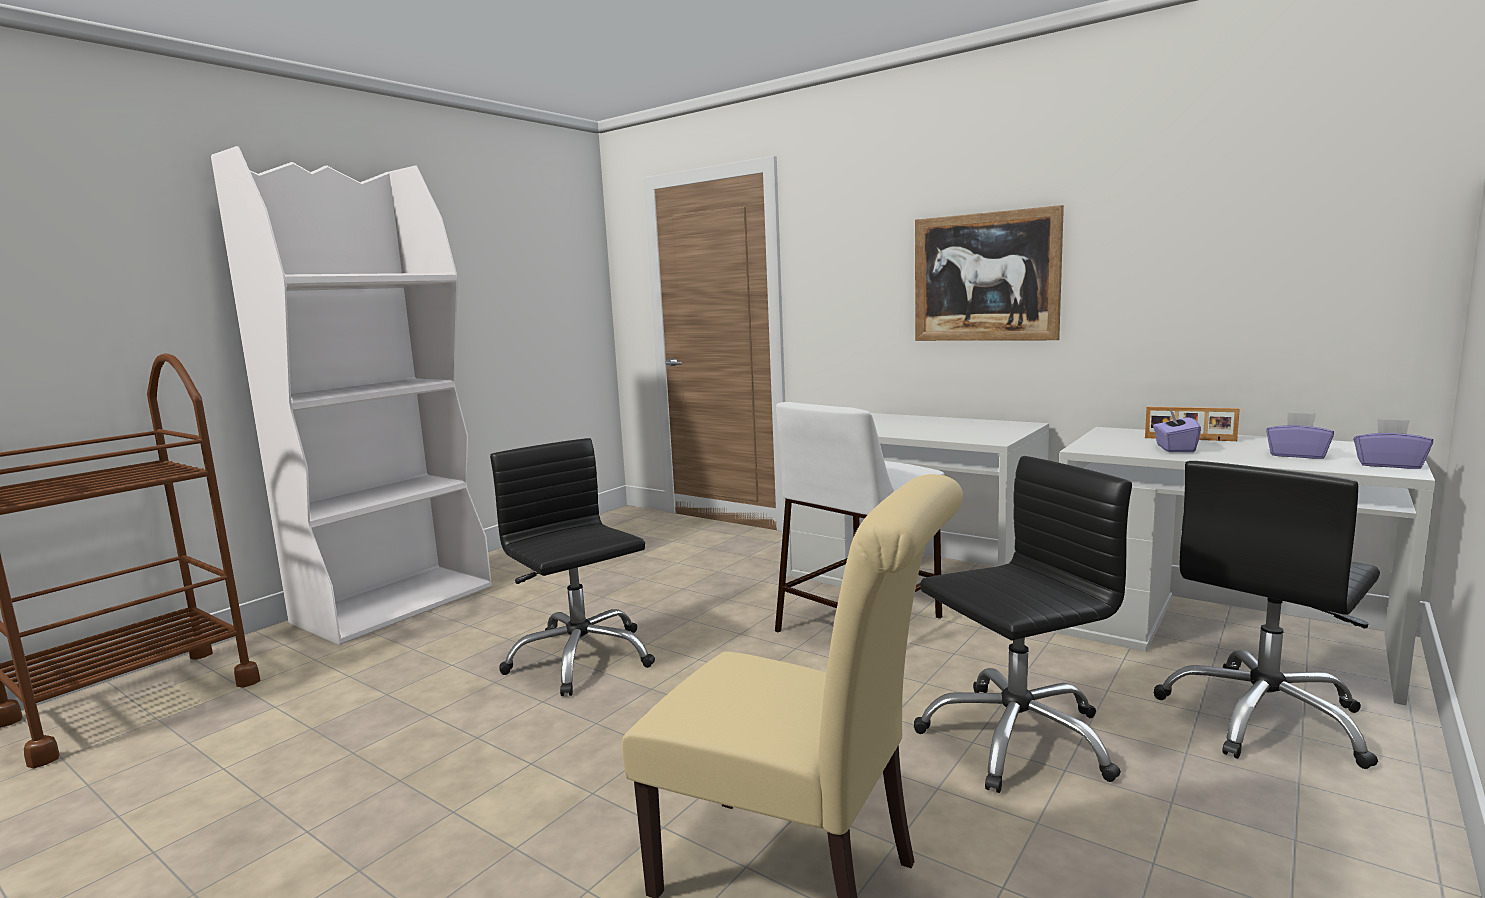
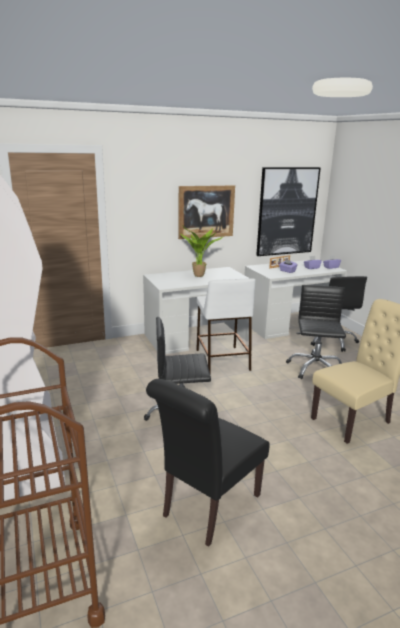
camera: 60 degrees left, 10 degrees up
(300, 768) = (207, 508): none -> black chair
(918, 425) = (199, 276): none -> potted plant
(1264, 273) = (287, 211): none -> picture

